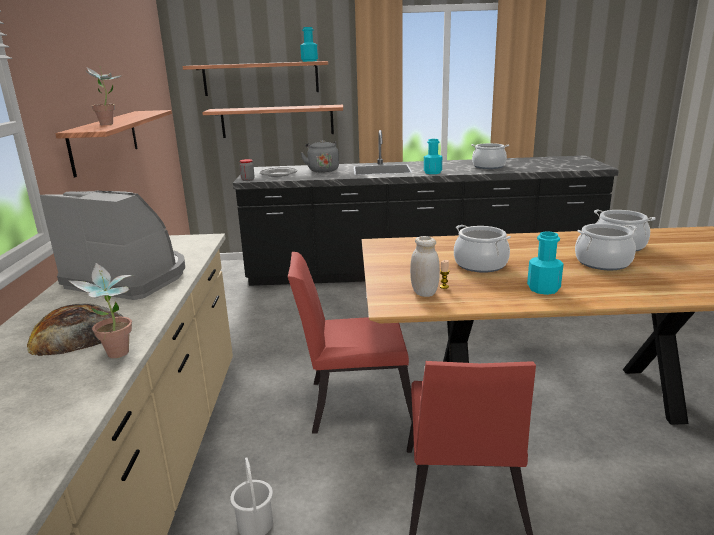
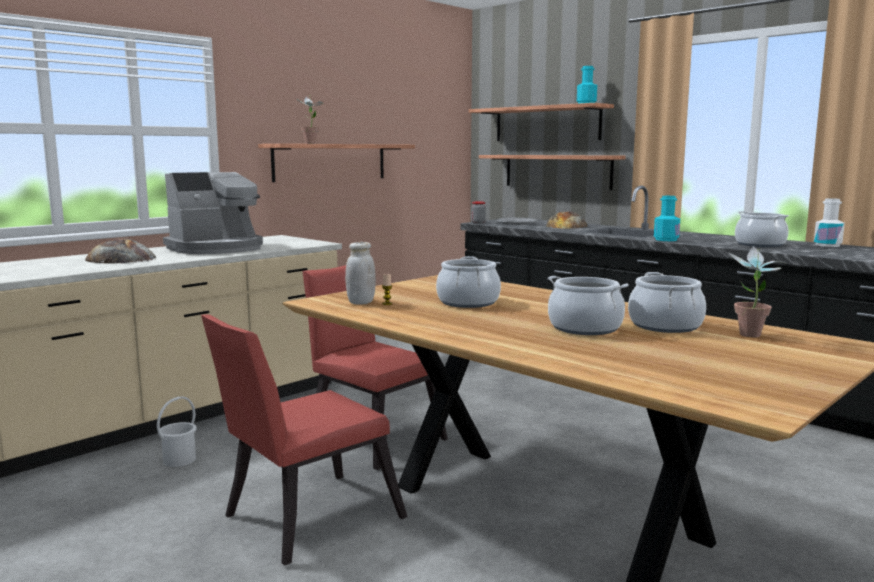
camera: 45 degrees right, 10 degrees down
(119, 356) = (101, 268): potted plant -> potted plant (751, 337)
(129, 278) = (217, 248): coffee machine -> coffee machine turned 75 degrees clockwise
(322, 170) = (566, 226): grey kettle -> bread
(514, 160) = (827, 245): none -> white bottle
(543, 289) = (451, 323): turquoise bottle -> none

